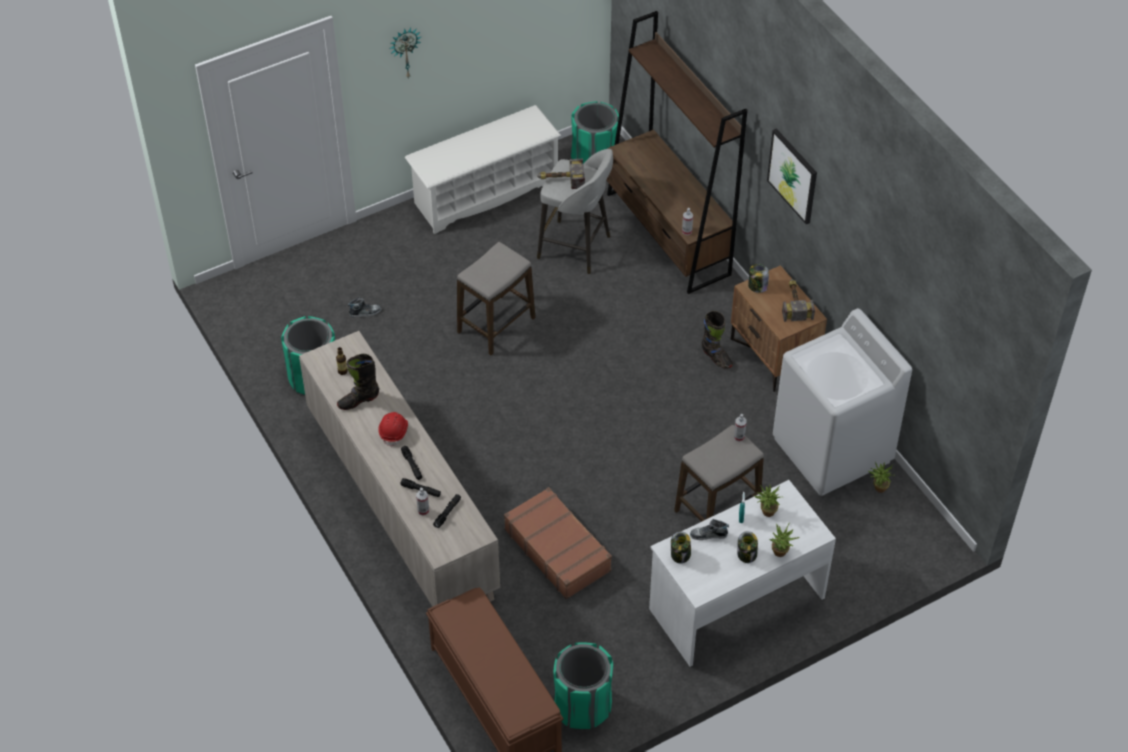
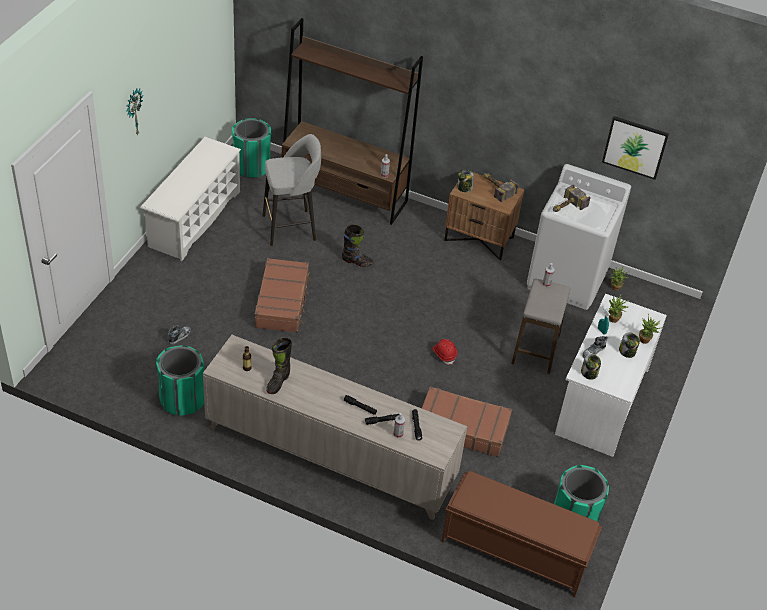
camera: 40 degrees left, 5 degrees down
(394, 432) = (325, 391): red hard hat -> red hard hat (444, 354)
(496, 325) = (282, 302): stool -> brown suitcase
(560, 179) = (280, 172): hammer -> hammer (566, 207)
(716, 357) = (446, 256): black boot -> black boot (357, 262)
(793, 175) = (477, 90): picture -> picture (635, 147)

